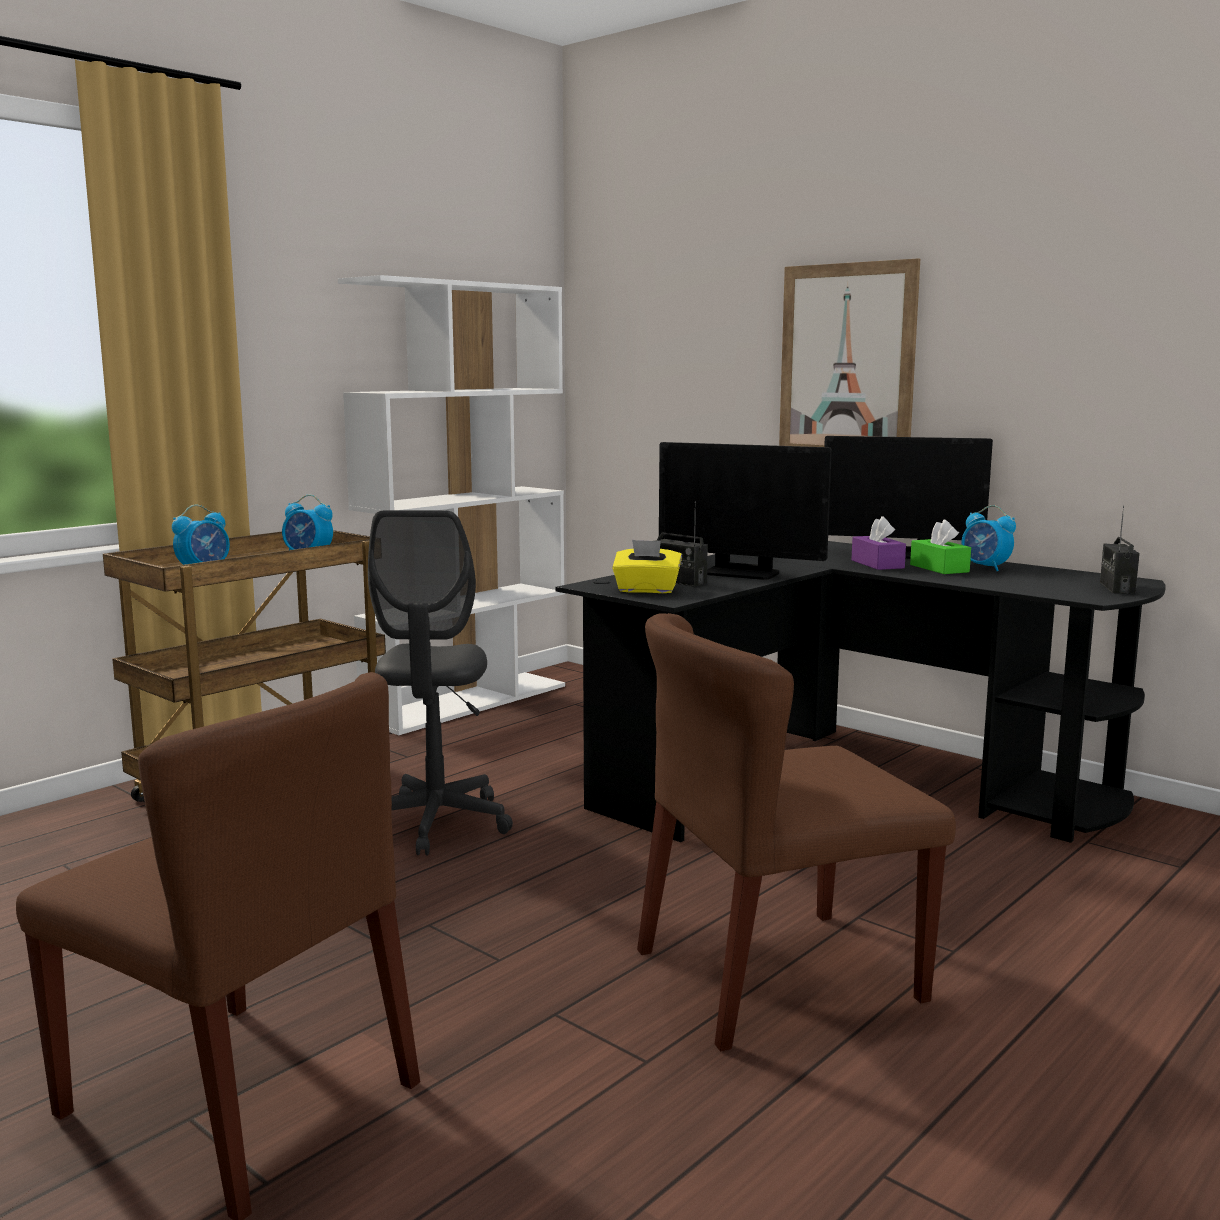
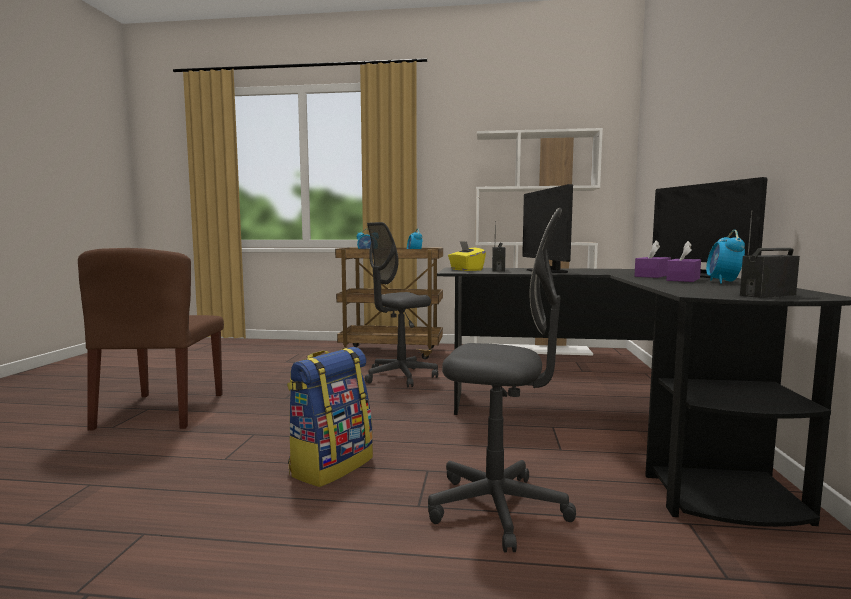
camera: 55 degrees right, 5 degrees down
(776, 976) = (331, 466): brown chair -> backpack
(846, 362) = (716, 139): picture -> none
(939, 568) = (683, 279): green tissue box -> purple tissue box
(996, 911) = (498, 509): none -> grey office chair

